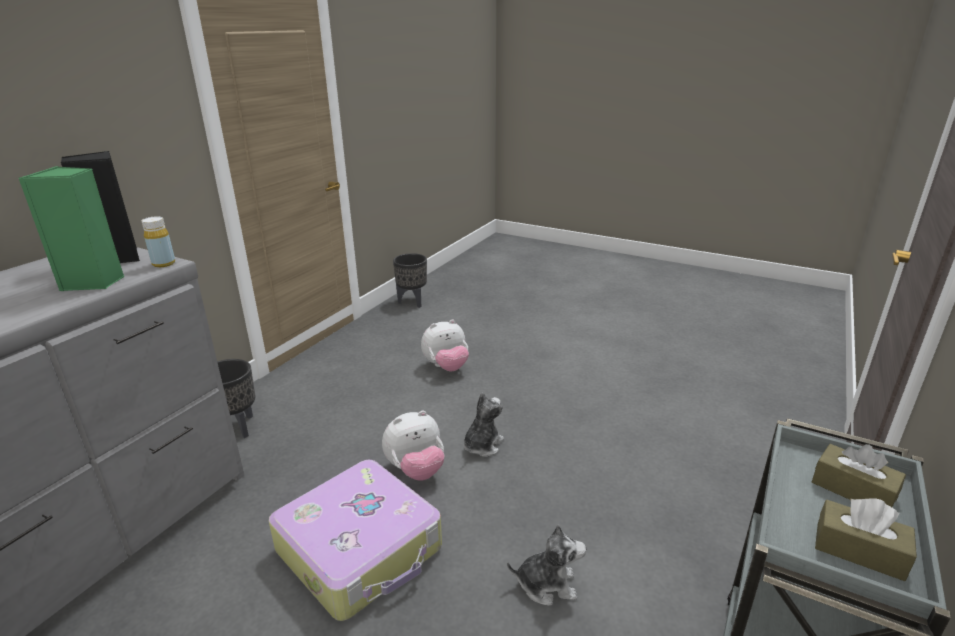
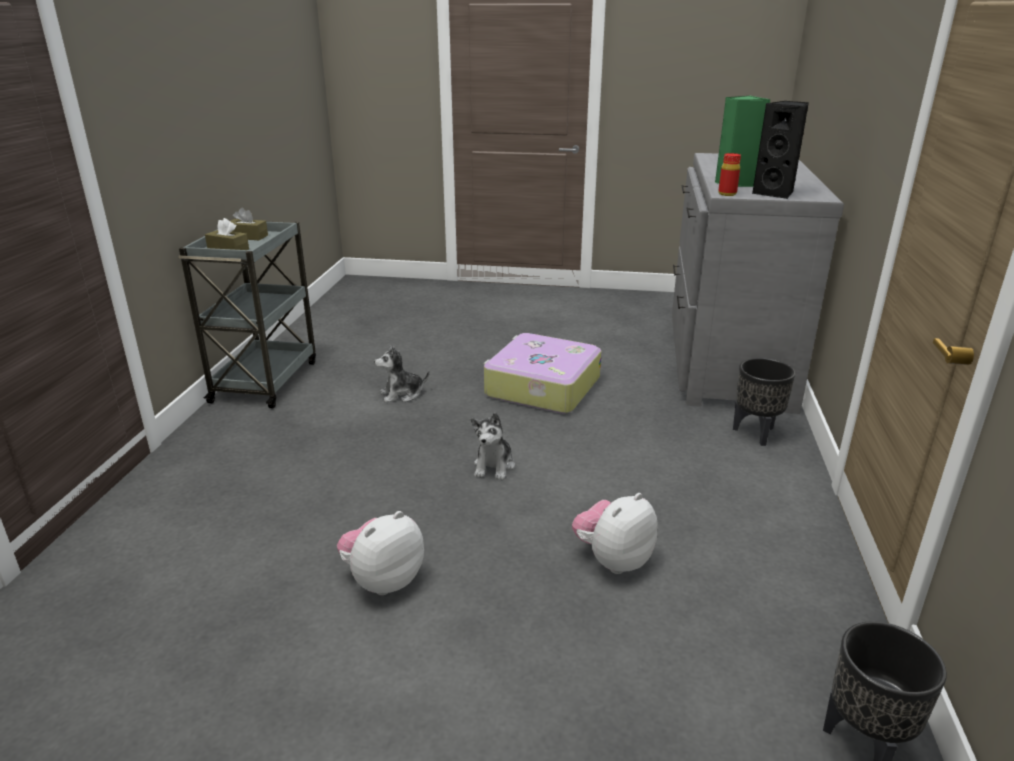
camera: 160 degrees right, 0 degrees up
(164, 263) = (727, 194): yellow bottle -> red bottle
(416, 470) = (543, 434): plush toy -> plush toy (383, 580)

